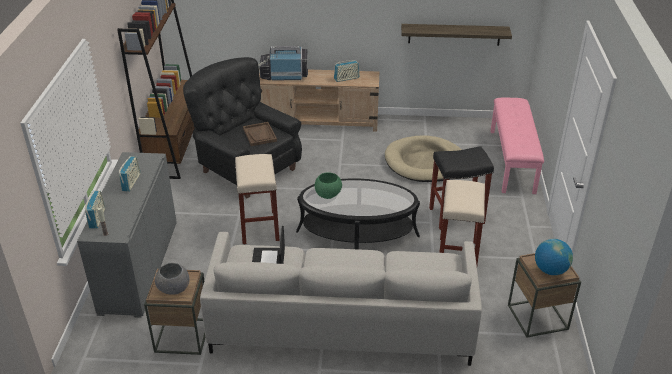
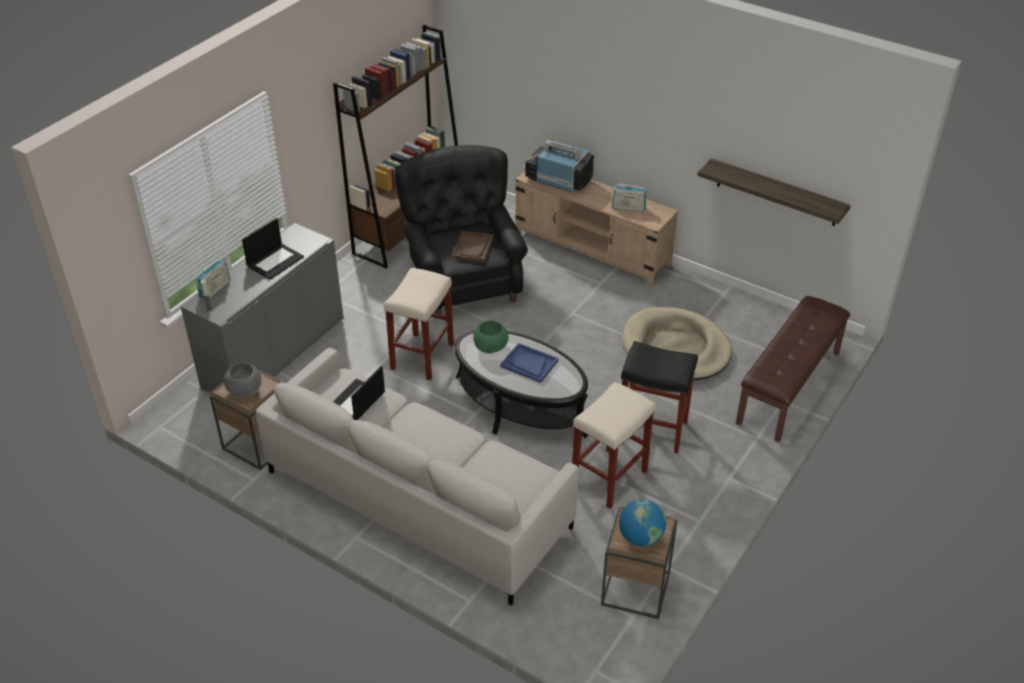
camera: 30 degrees right, 5 degrees up
(131, 182) = (275, 261): radio -> laptop
(365, 195) = (529, 364): none -> blue tray
(512, 161) = (789, 387): pink bench -> brown bench

